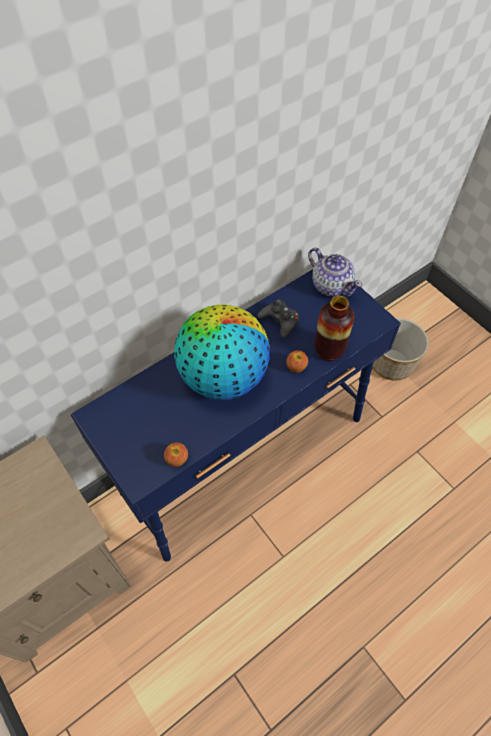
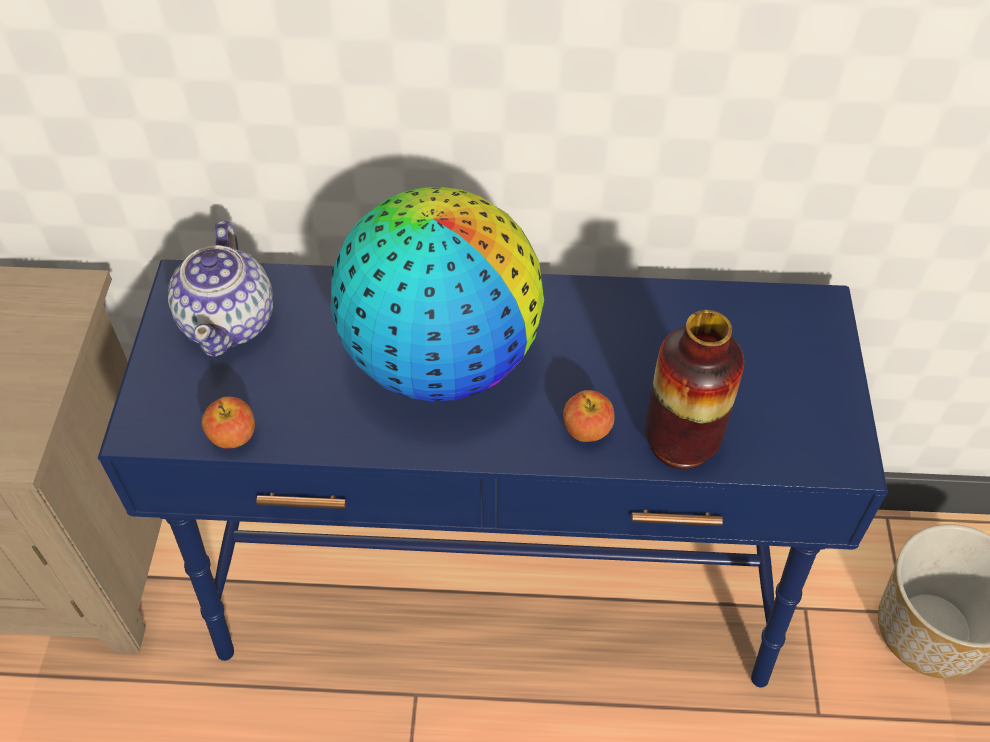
camera: 40 degrees right, 5 degrees down
(280, 321) = (637, 333): black game controller -> none
(331, 285) = (803, 332): teapot -> teapot (230, 321)

